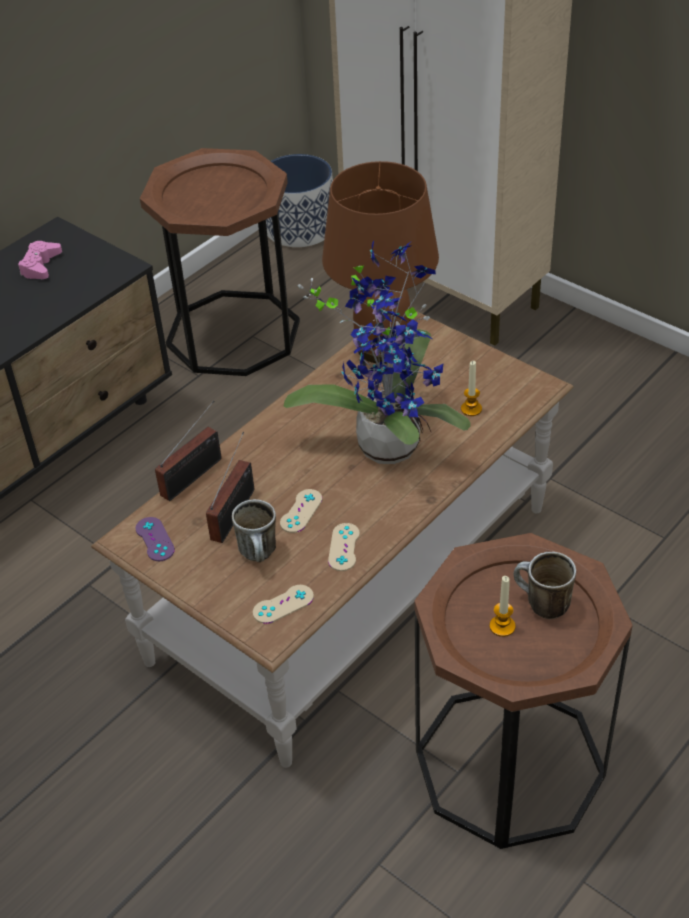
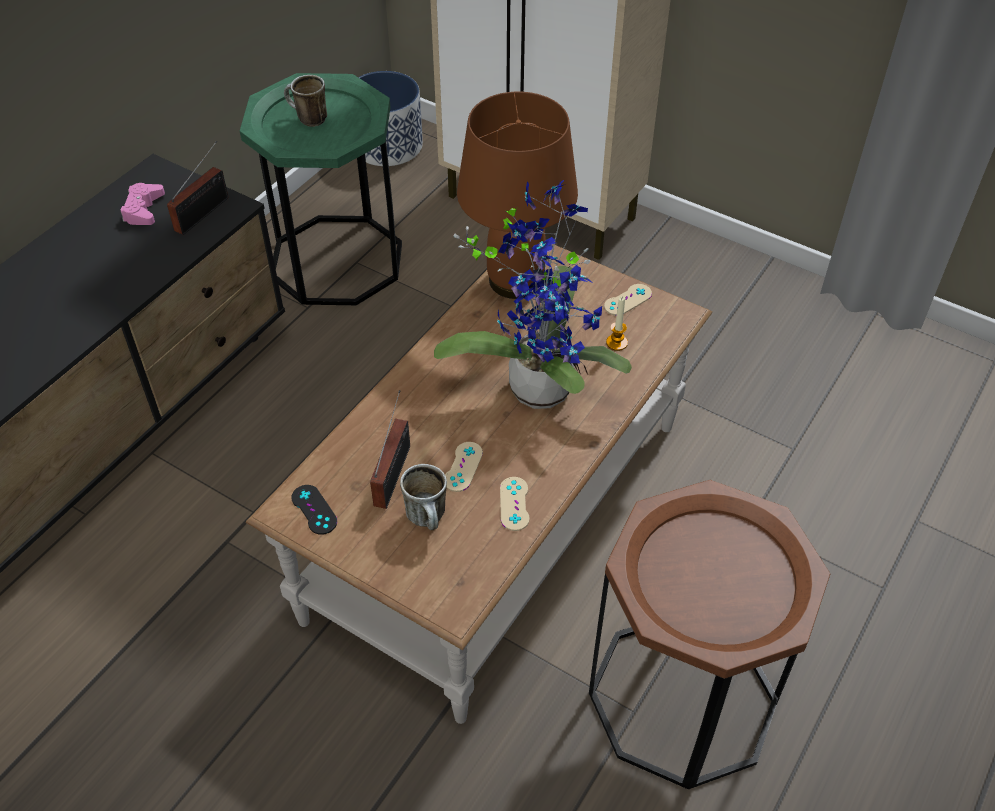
camera: 10 degrees left, 5 degrees up
(155, 539) = (314, 510): purple game controller -> black game controller
(195, 475) = (345, 434): radio -> radio (205, 212)
(233, 333) = (337, 260): brown side table -> green side table
(283, 604) = (462, 573): beige game controller -> beige game controller (627, 300)
(502, 626) = (698, 584): candle -> none
(540, 605) = (732, 557): mug -> mug (307, 119)

